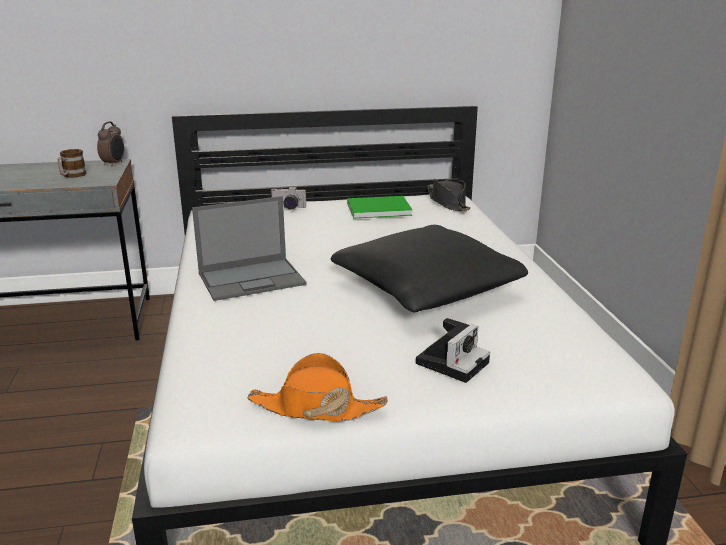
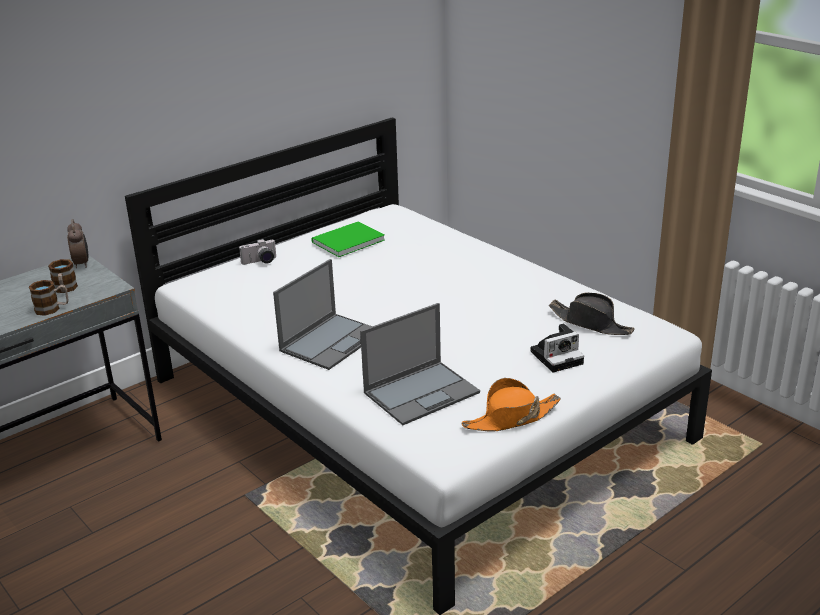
camera: 30 degrees left, 5 degrees up
(40, 184) = (52, 309): none -> mug
(263, 348) = (422, 392): none -> laptop
(426, 289) = (476, 307): black pillow -> none
(448, 202) = (398, 217): black hat -> black hat (591, 323)
(452, 361) = (558, 357): camera -> camera turned 60 degrees clockwise

